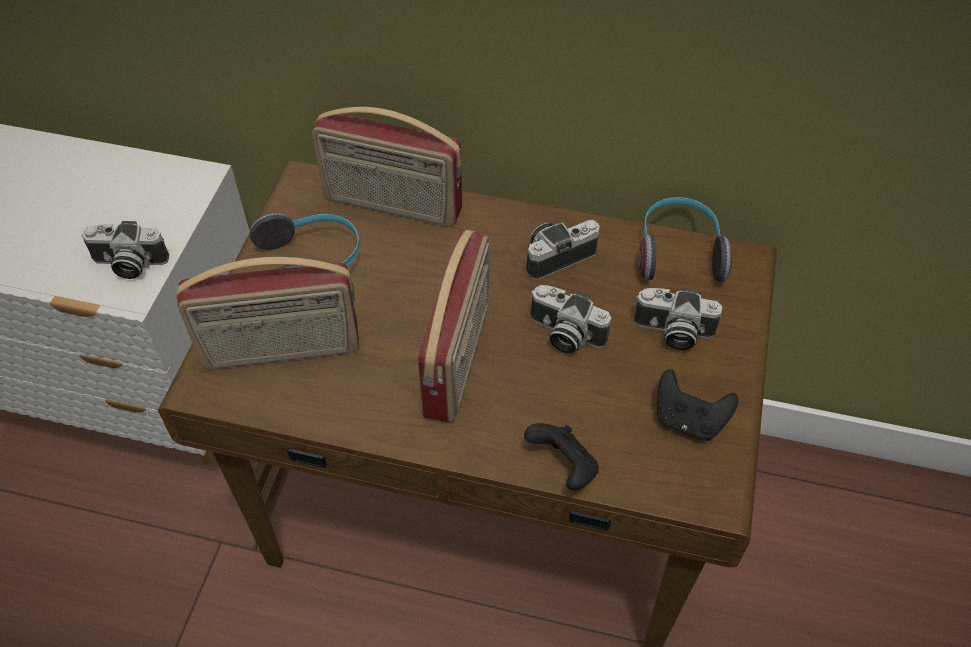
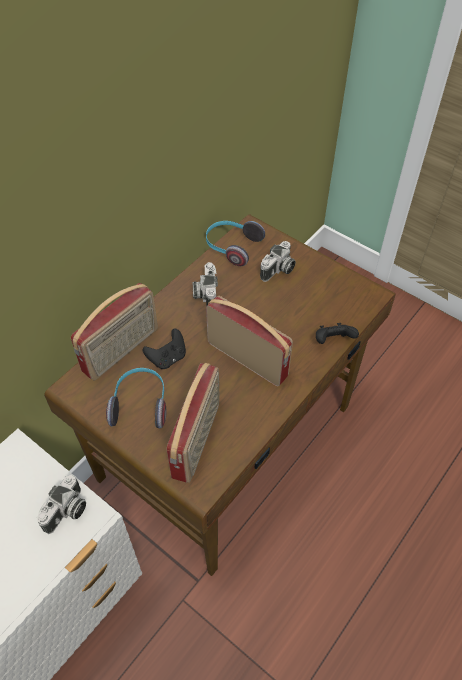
camera: 65 degrees left, 0 degrees up
(564, 334) = (257, 310): camera -> none
(688, 420) = (329, 286): black game controller -> black game controller (167, 358)

